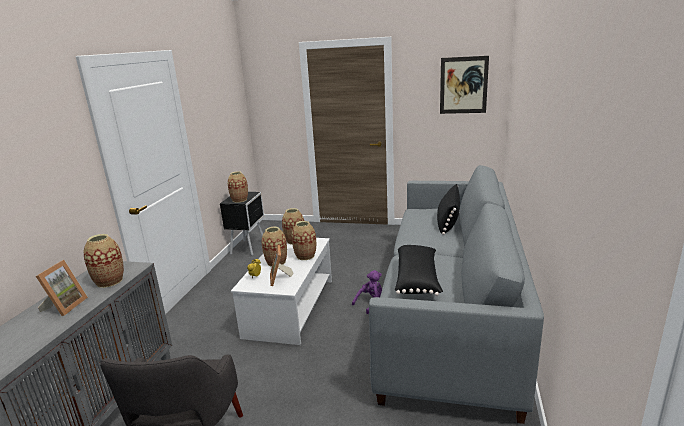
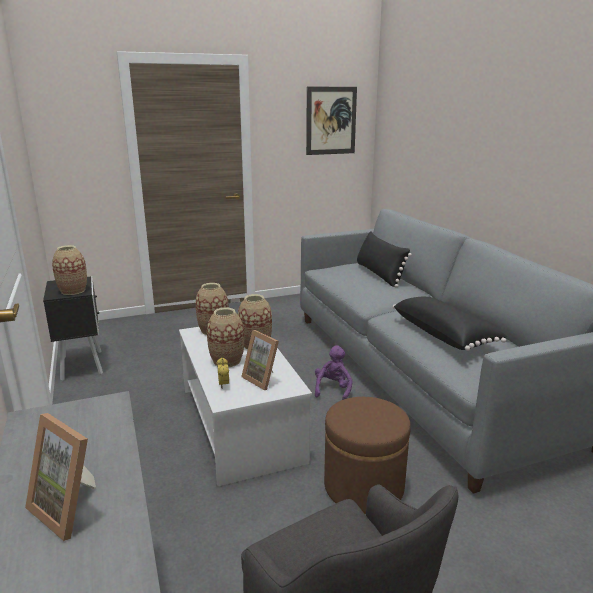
camera: 35 degrees left, 0 degrees up
(65, 306) = (72, 507): picture frame -> picture frame turned 150 degrees clockwise
(109, 281) = (93, 439): vase -> none
(314, 371) = (363, 486): none -> brown ottoman

